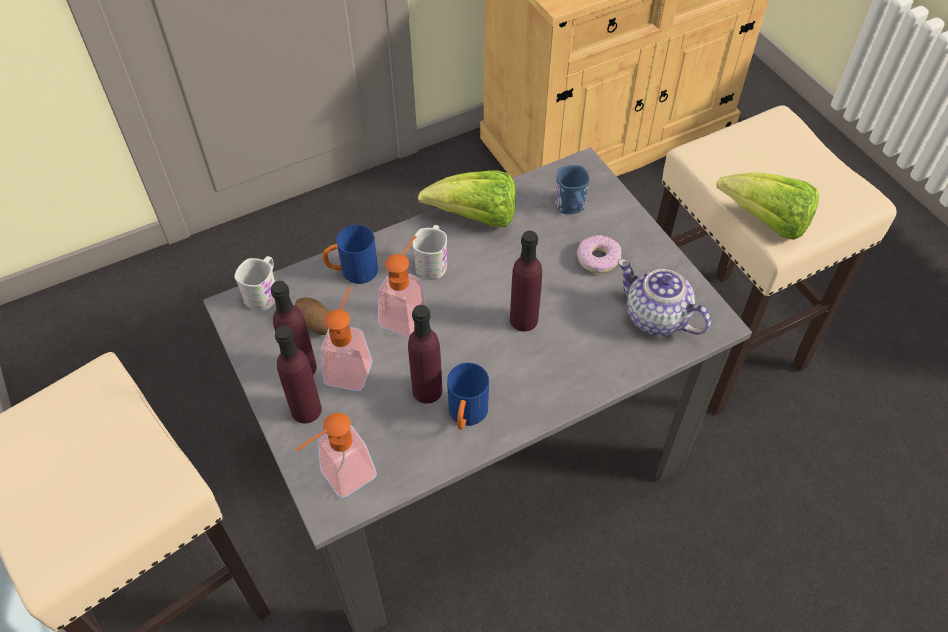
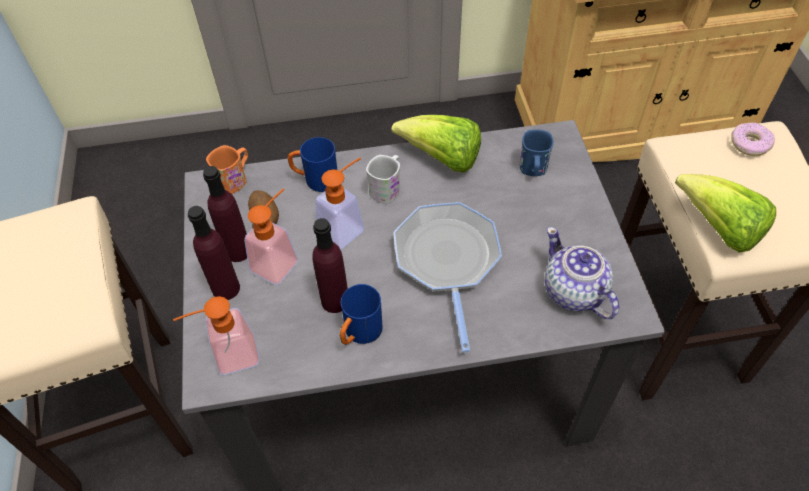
camera: 20 degrees right, 0 degrees up
(264, 293) = (235, 179): white mug -> orange mug
(523, 319) = (447, 260): purple bottle -> frying pan
(597, 259) = (539, 223): donut -> donut (749, 144)

